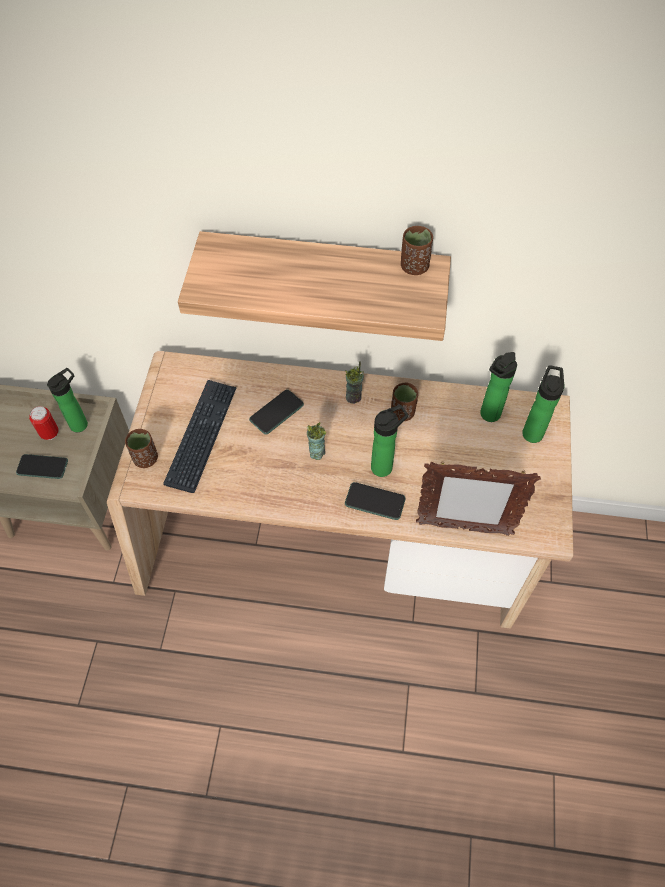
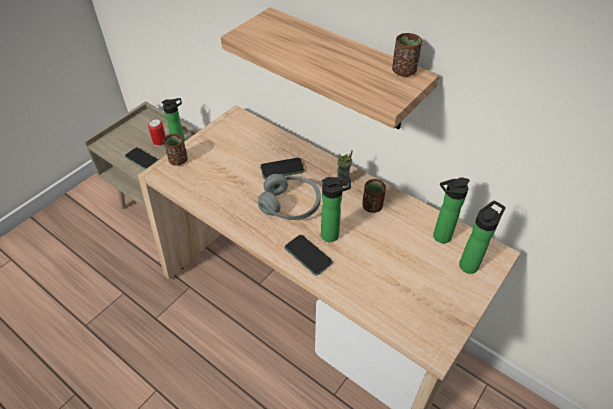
camera: 30 degrees right, 10 degrees down
(201, 436) = (223, 162): keyboard -> none
(316, 452) = (290, 205): cup -> grey headphones
(463, 528) = (363, 306): picture frame -> none

